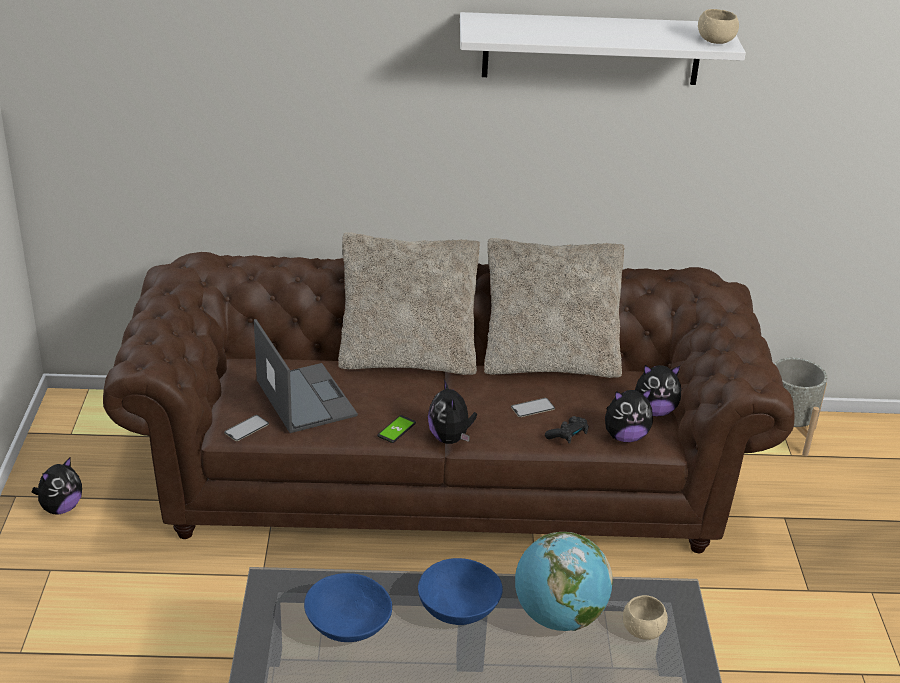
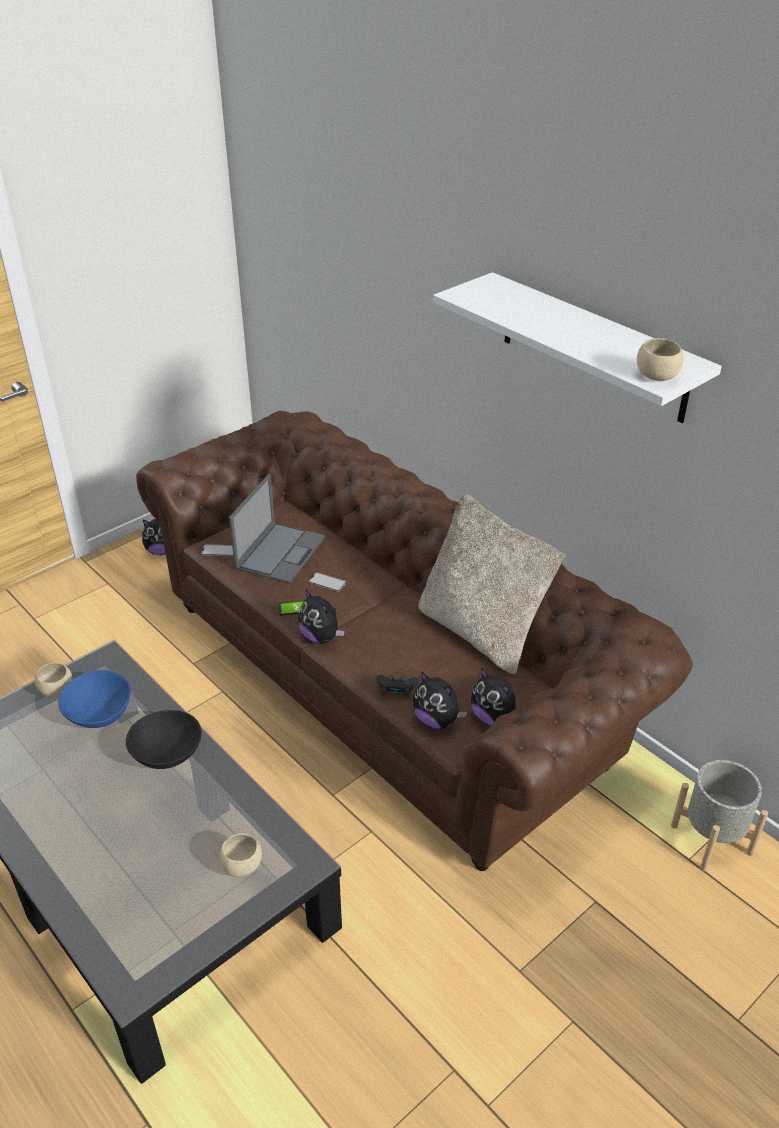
camera: 50 degrees right, 5 degrees up
(275, 639) = (57, 690): none -> beige bowl
(408, 356) = (390, 564): beige pillow -> none
(450, 438) = (321, 637): plush toy -> plush toy turned 75 degrees counterclockwise
(459, 609) = (167, 754): blue bowl -> black bowl
(532, 408) = (408, 653): phone -> phone (327, 582)
(558, 617) = (210, 809): globe -> none

